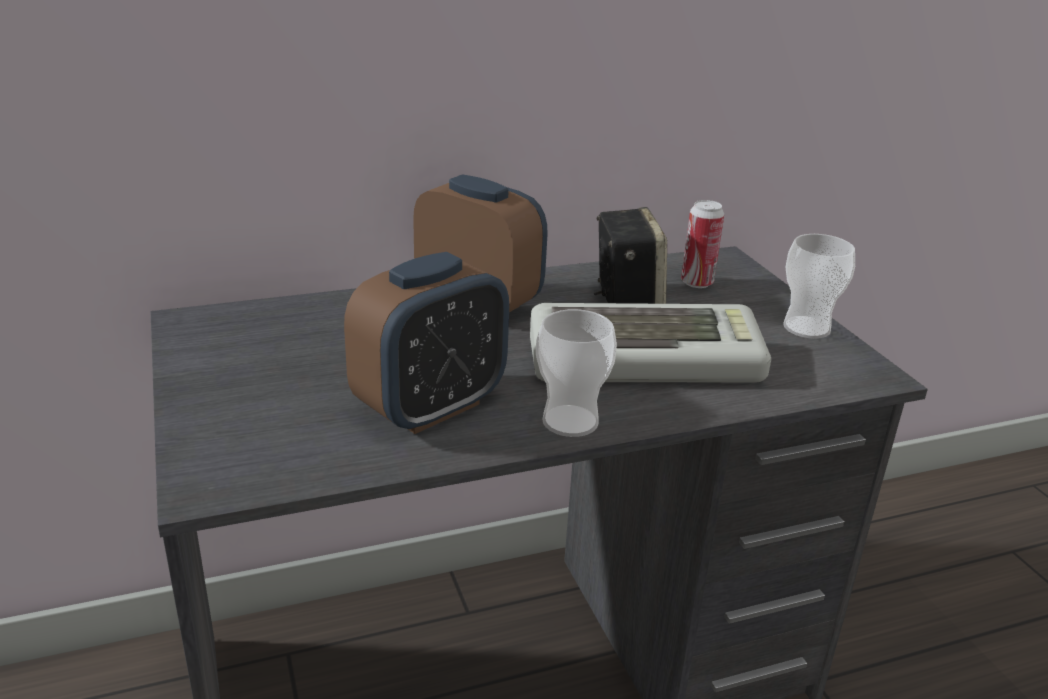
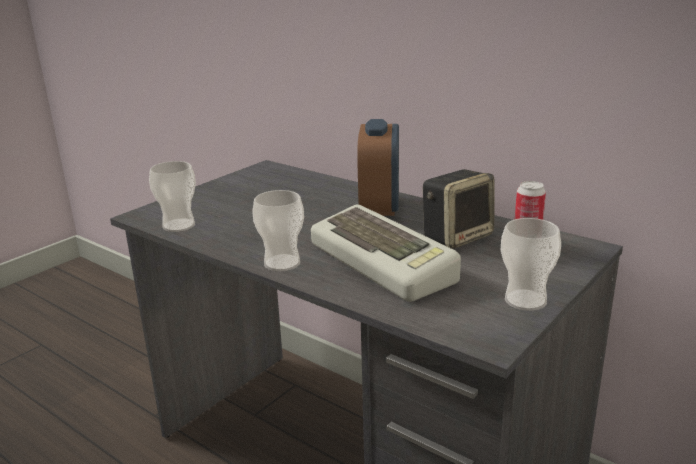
camera: 60 degrees right, 5 degrees down
(314, 462) = (179, 225): none -> cup
(430, 407) = (253, 230): alarm clock -> none

